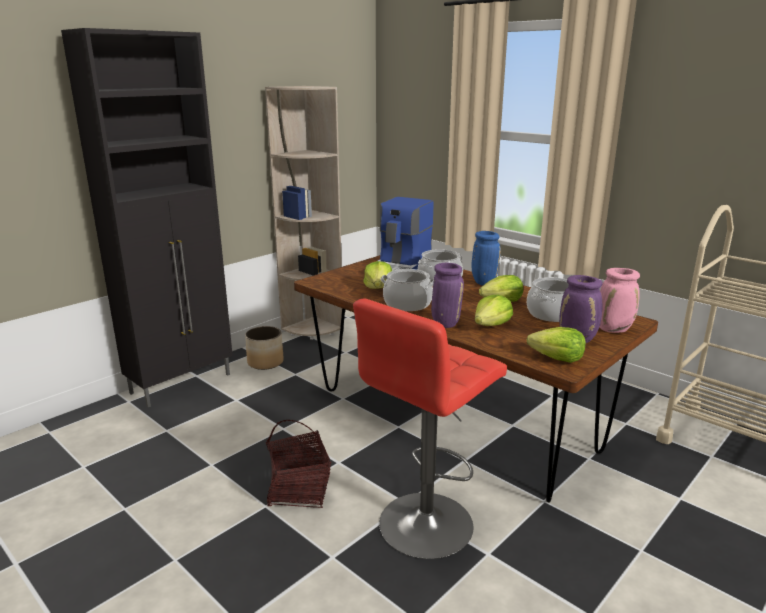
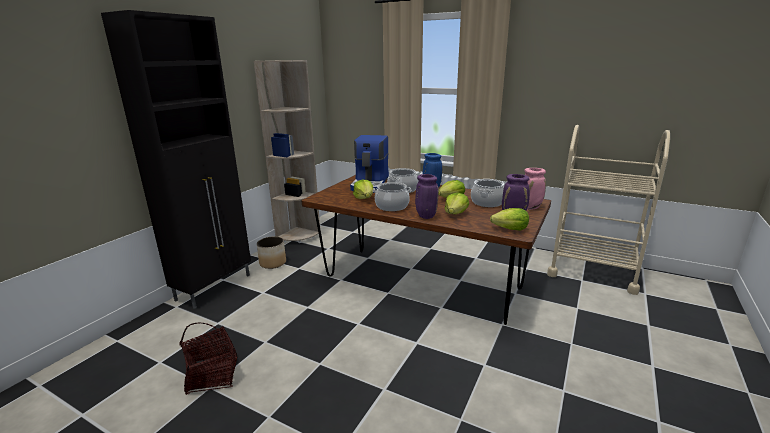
camera: 15 degrees left, 0 degrees up
(299, 490) = (339, 347): basket -> basket (212, 375)
(424, 524) = (435, 354): red stool -> none

